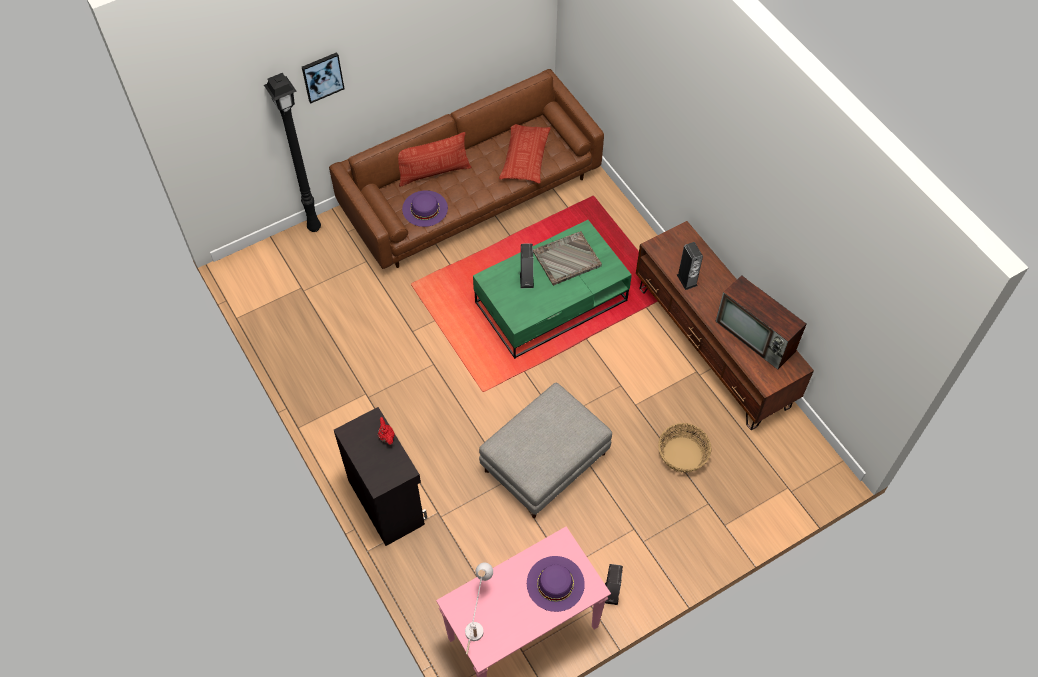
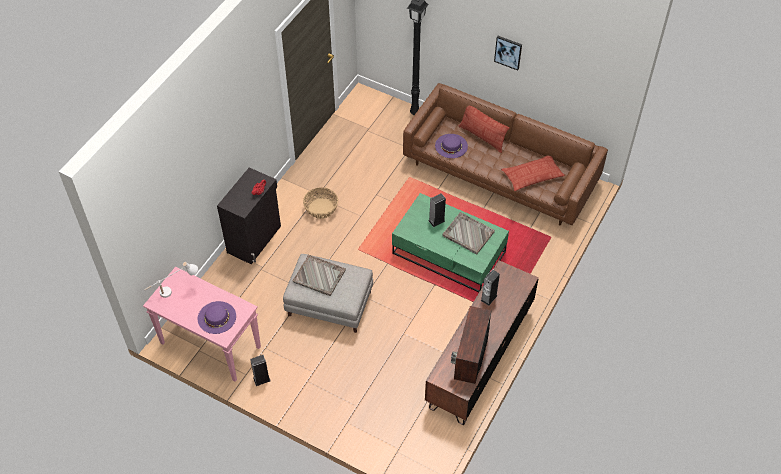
camera: 60 degrees right, 5 degrees down
(322, 76) = (451, 23): picture -> picture (508, 52)
(533, 442) = (319, 276): none -> grey tray
(682, 454) = (383, 375): basket -> basket (321, 208)

